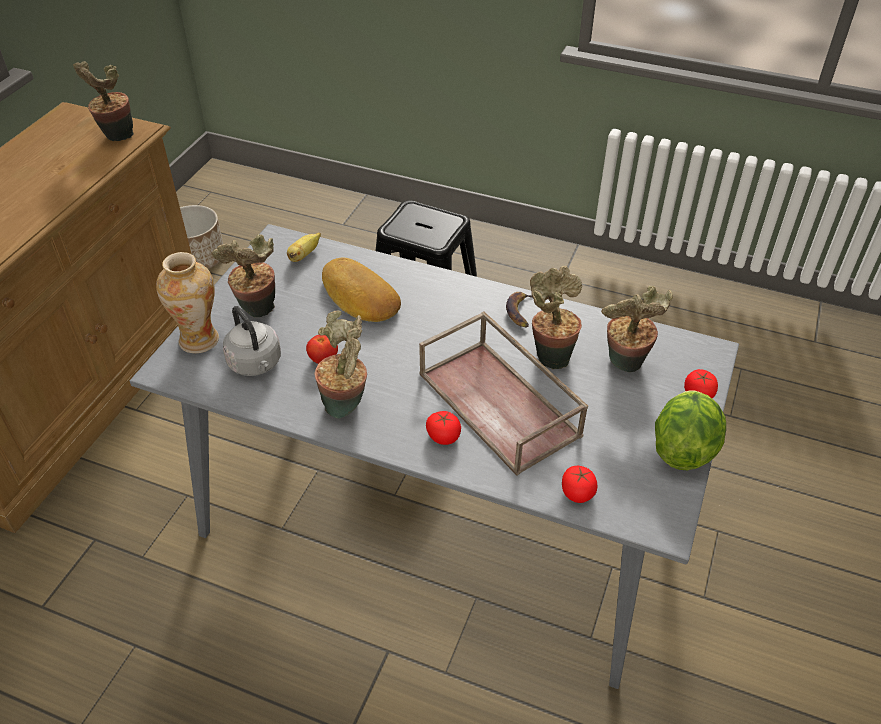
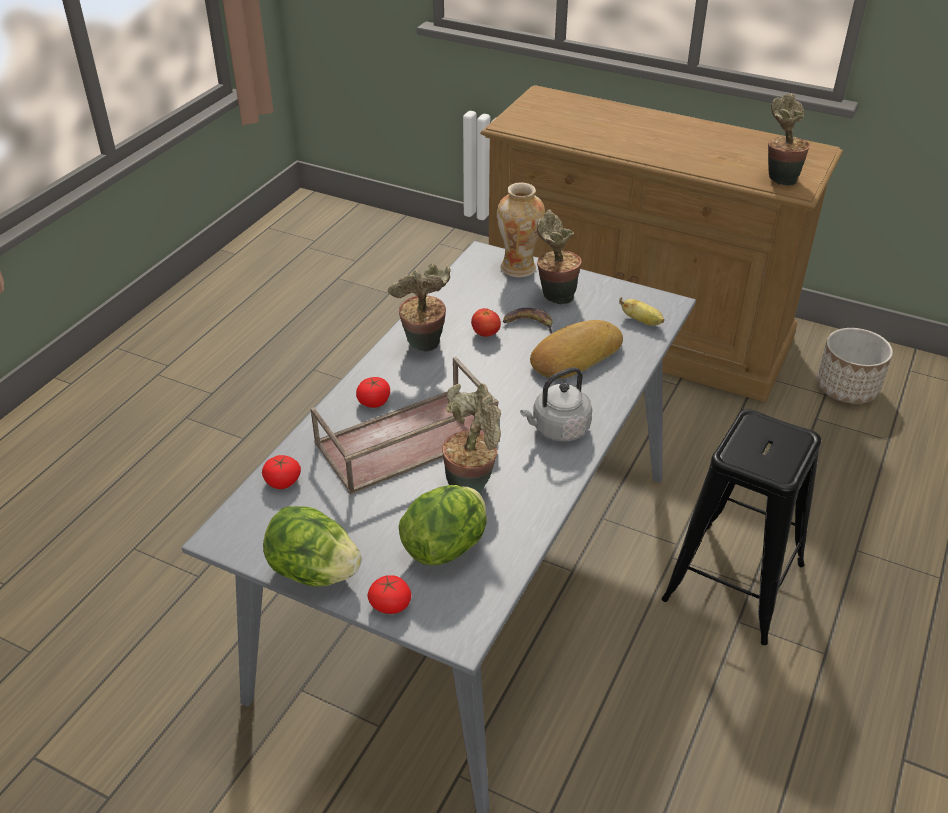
camera: 95 degrees right, 5 degrees down
(256, 364) = (484, 298): grey kettle -> grey kettle (558, 429)
(520, 312) = (545, 470): banana -> banana (528, 323)
(625, 365) = (447, 546): potted plant -> lettuce

